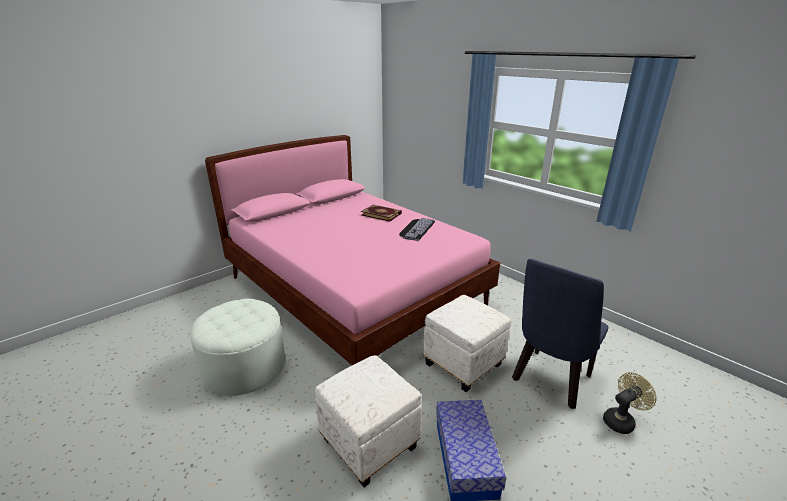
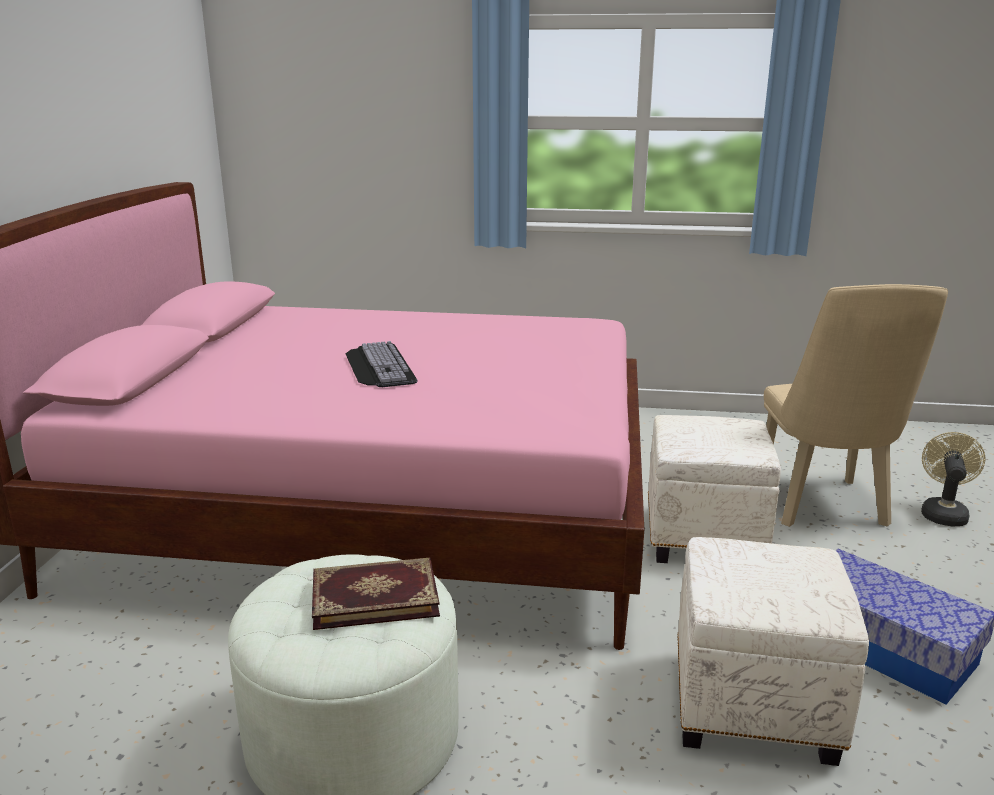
camera: 40 degrees left, 5 degrees down
(381, 214) = (382, 327): book -> book (375, 596)
(416, 229) = (490, 331): keyboard -> keyboard (377, 365)
(549, 381) = (824, 508): blue chair -> beige chair

